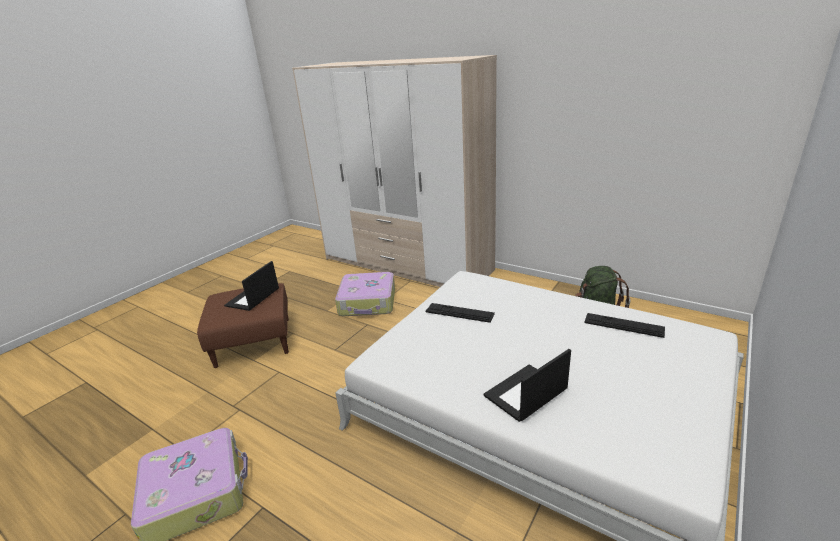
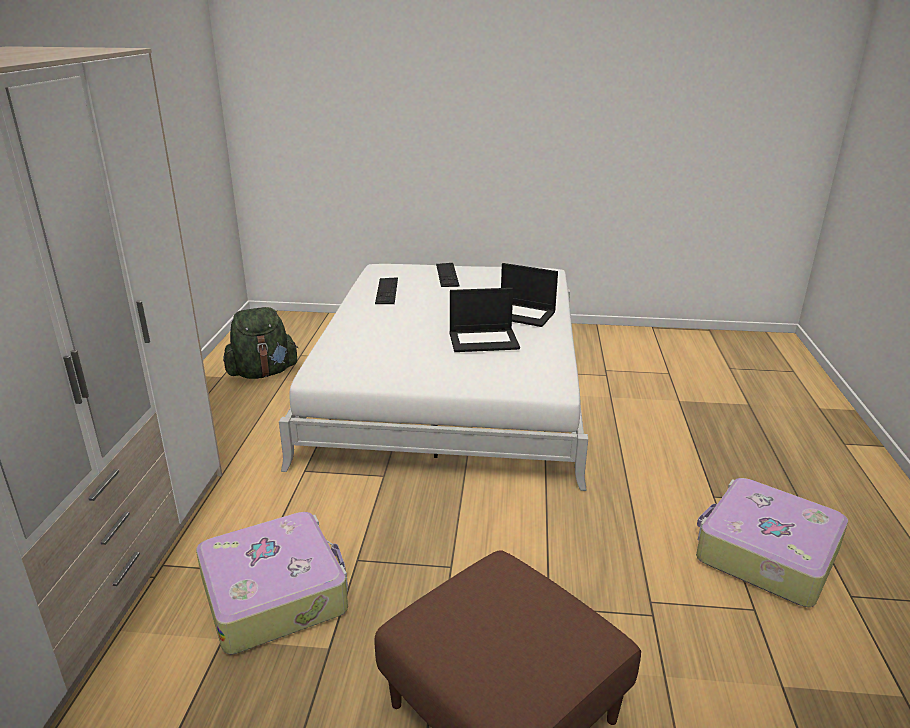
camera: 120 degrees left, 0 degrees up
(253, 298) = (481, 623): laptop -> laptop (484, 340)
(459, 312) = (417, 360): keyboard -> keyboard (447, 275)

